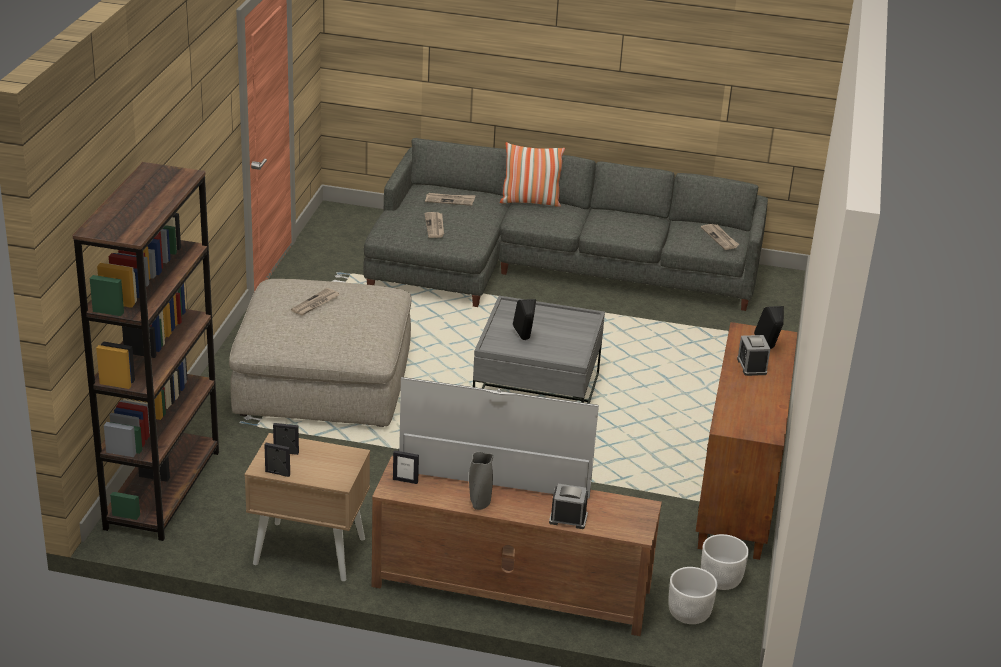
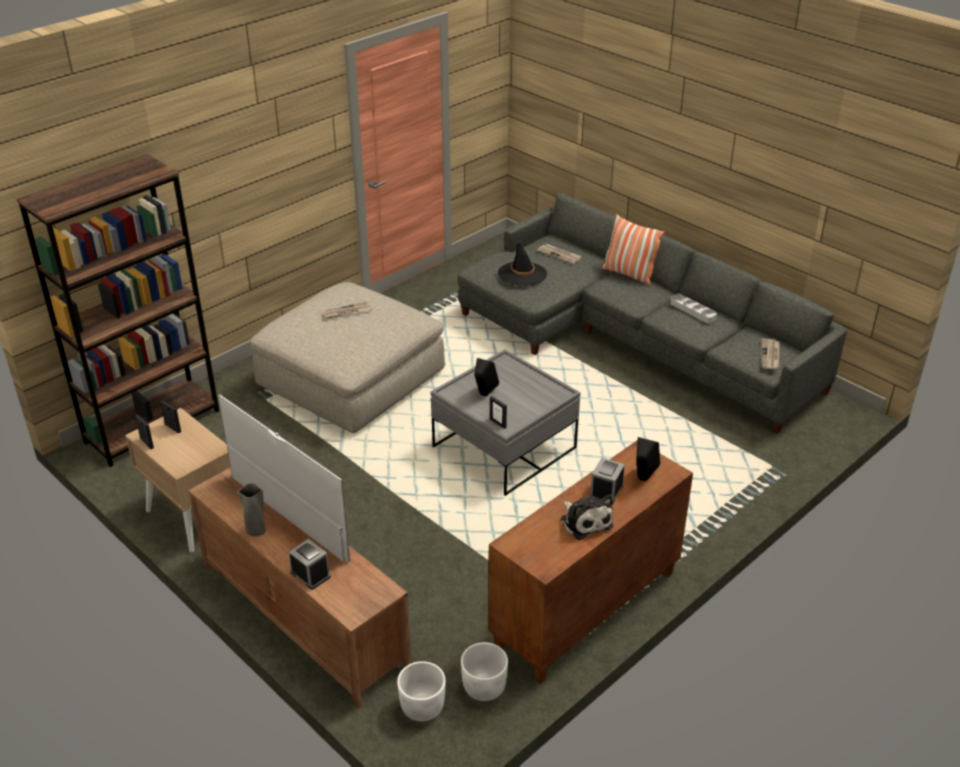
camera: 35 degrees right, 5 degrees up
(405, 480) = (227, 486): picture frame -> picture frame (498, 423)
(435, 226) = (522, 274): newspaper -> black hat
(620, 219) = (693, 311): none -> grey tray
(761, 392) = (585, 521): none -> plush toy

